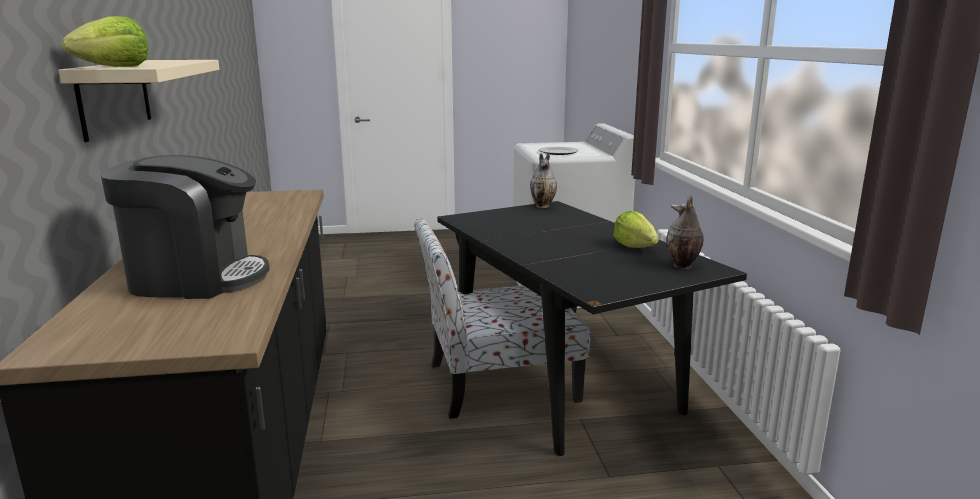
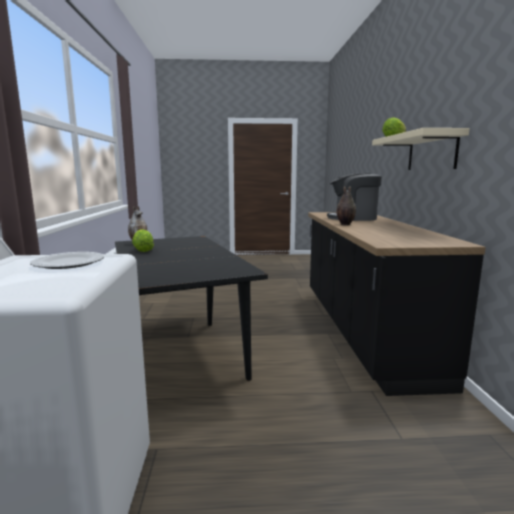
camera: 175 degrees left, 5 degrees down
(498, 383) = (226, 359): chair -> none
(543, 206) = (153, 281): vase -> vase (345, 224)

